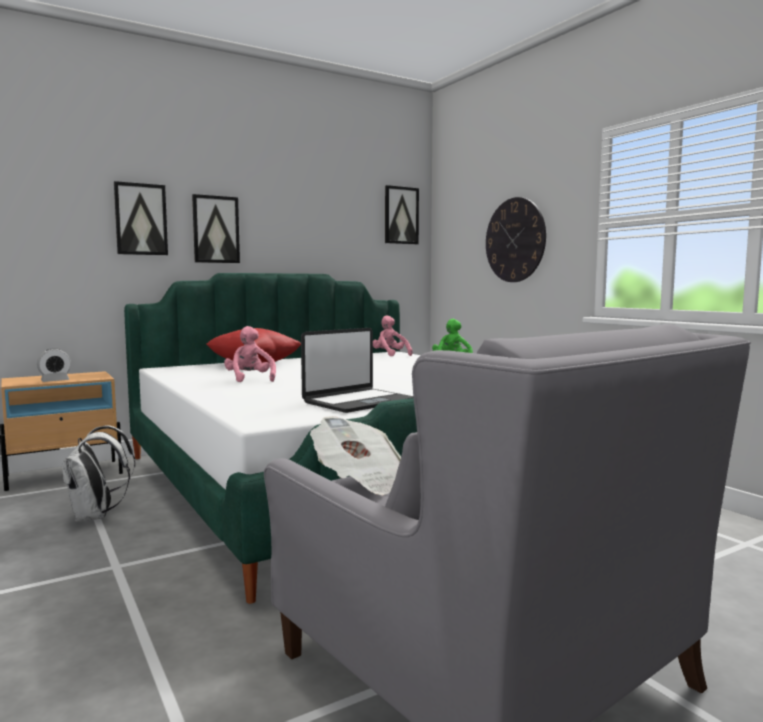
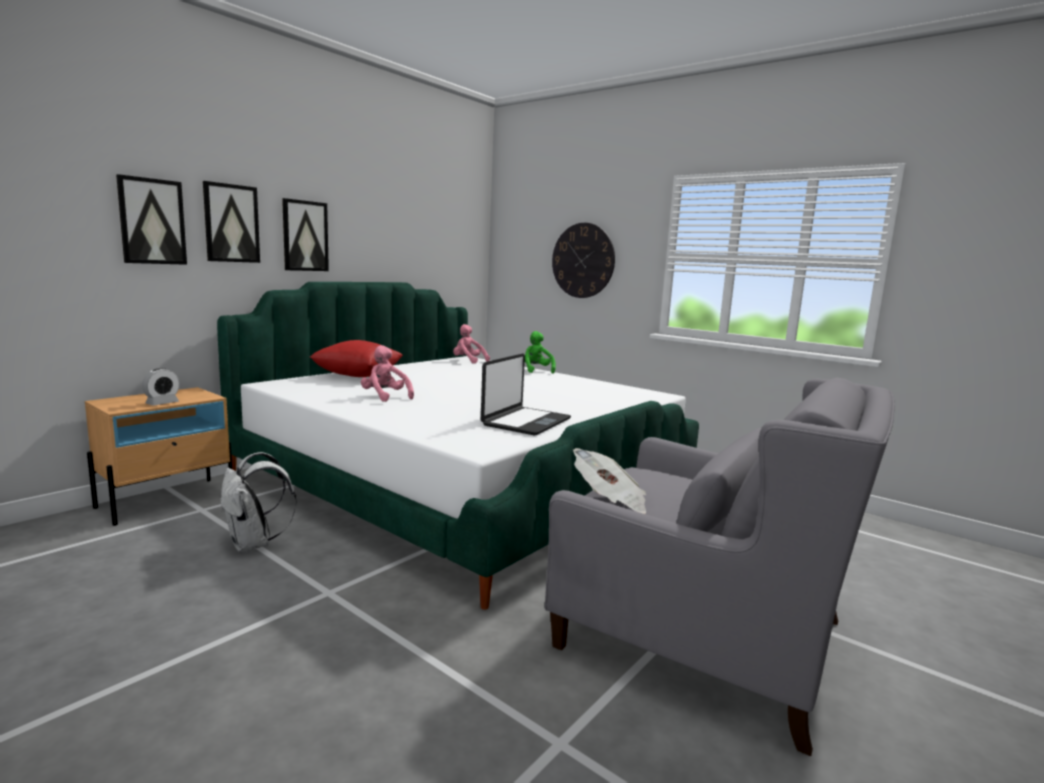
camera: 20 degrees left, 5 degrees up
(401, 215) = (466, 226): picture -> picture (152, 221)

